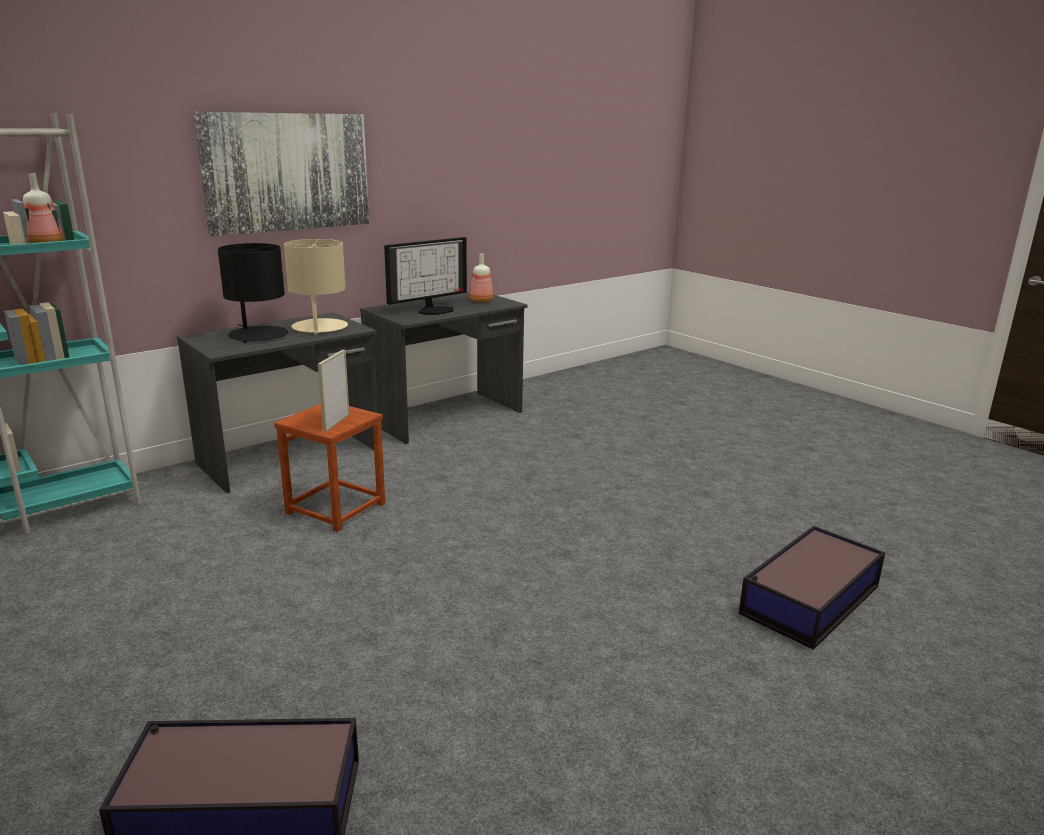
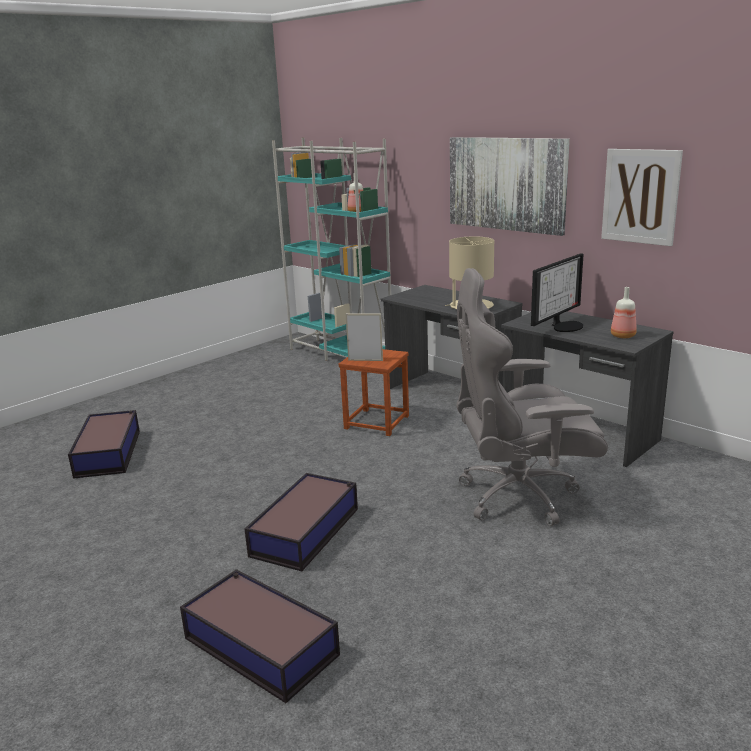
camera: 85 degrees right, 0 degrees up
(258, 335) = (438, 297): black table lamp -> none
(434, 310) = (564, 326): monitor -> monitor turned 90 degrees counterclockwise
(435, 171) = (640, 196): none -> picture
(557, 454) = (525, 495): none -> grey office chair
(603, 568) = (307, 531): none -> storage box

